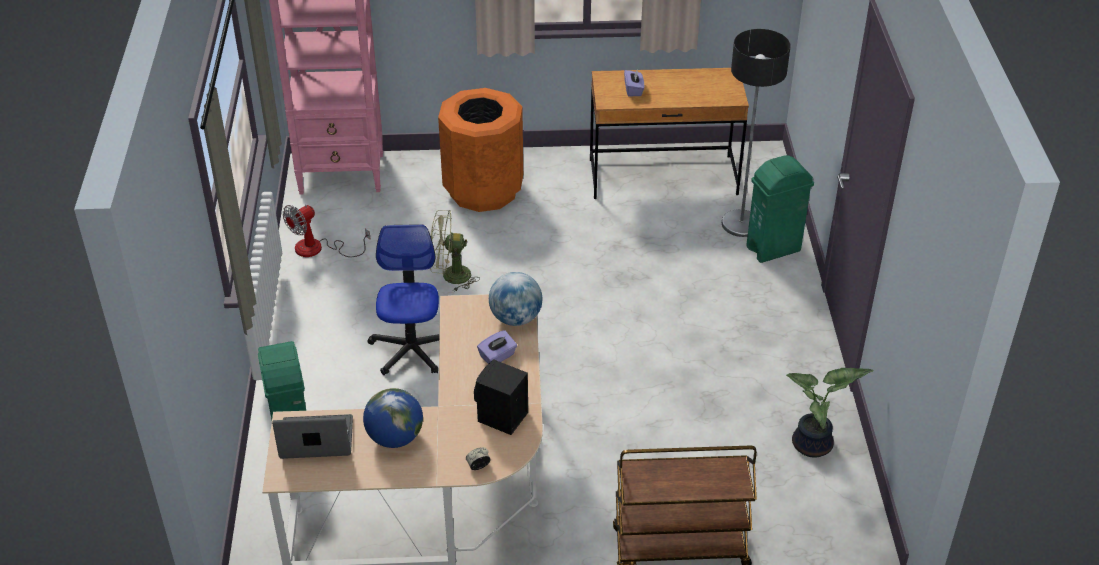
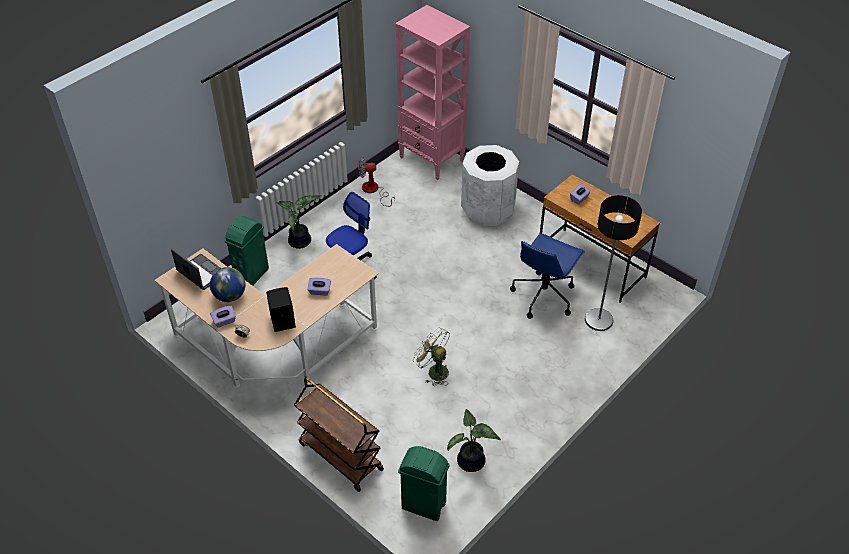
camera: 45 degrees right, 5 degrees up
(305, 362) = (301, 242): none -> potted plant
(431, 469) = (224, 321): none -> purple tissue box
(450, 276) = (414, 245): green fan -> green fan (434, 371)
(483, 190) = (487, 211): orange trash can -> white trash can
(516, 318) = (352, 279): globe -> none
(658, 236) = (543, 295): none -> blue office chair
(774, 249) = (598, 346): green trash can -> green trash can (424, 506)

